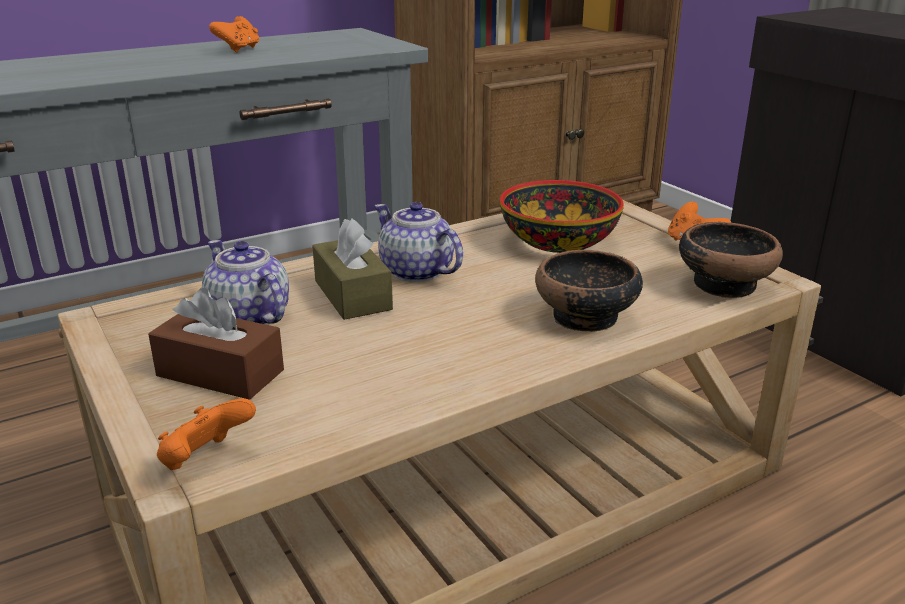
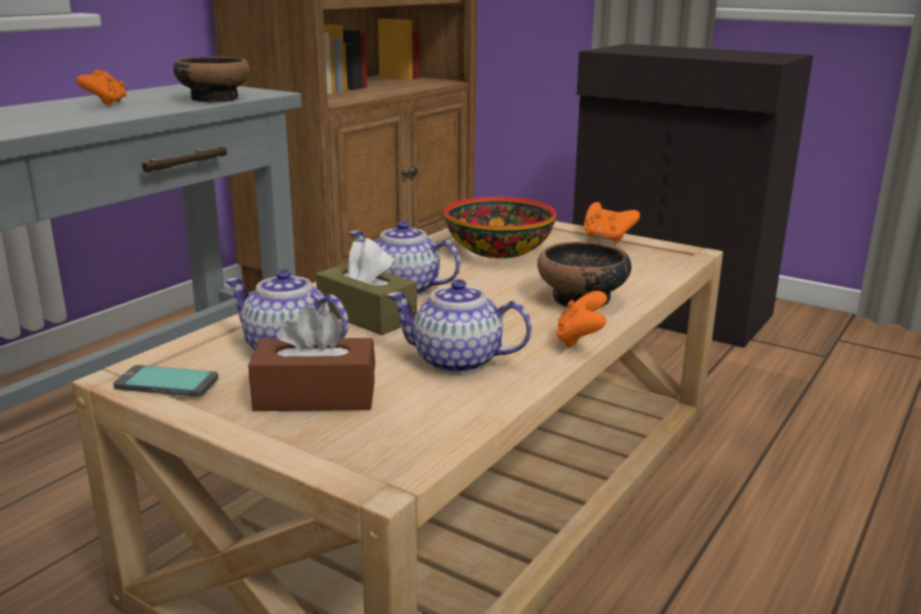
camera: 25 degrees left, 5 degrees down
(118, 332) = (166, 383): none -> phone
(205, 460) = (390, 460): orange game controller -> orange game controller (580, 340)
(382, 365) = (458, 361): none -> teapot
(724, 284) = (659, 260): bowl -> bowl (215, 99)

